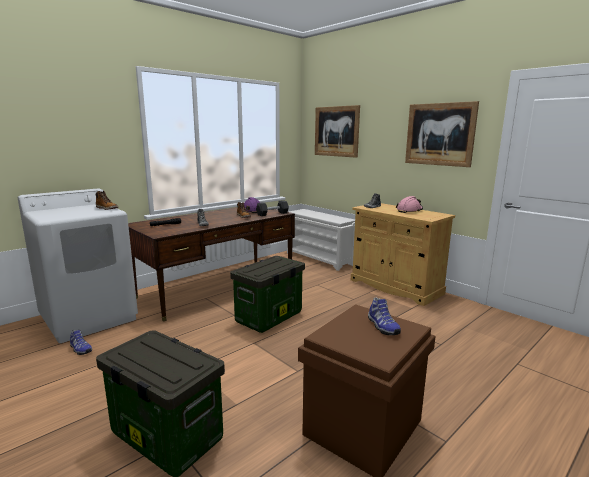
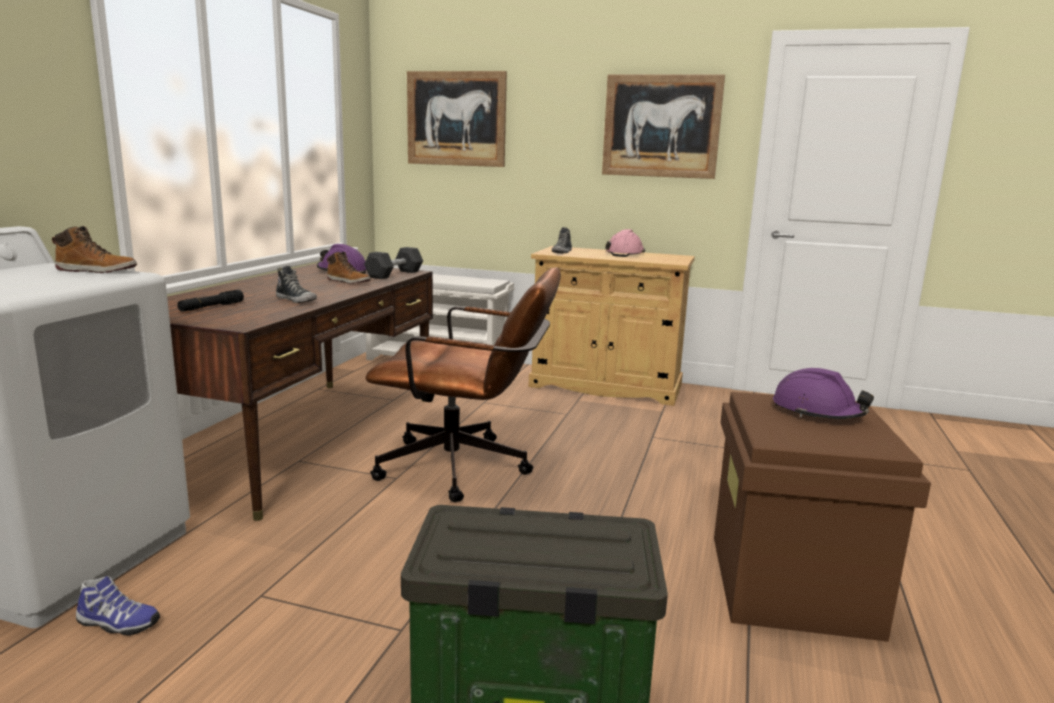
camera: 30 degrees left, 0 degrees up
(269, 318) = (466, 469): storage box -> brown office chair
(382, 326) = (817, 412): shoe -> purple hard hat

